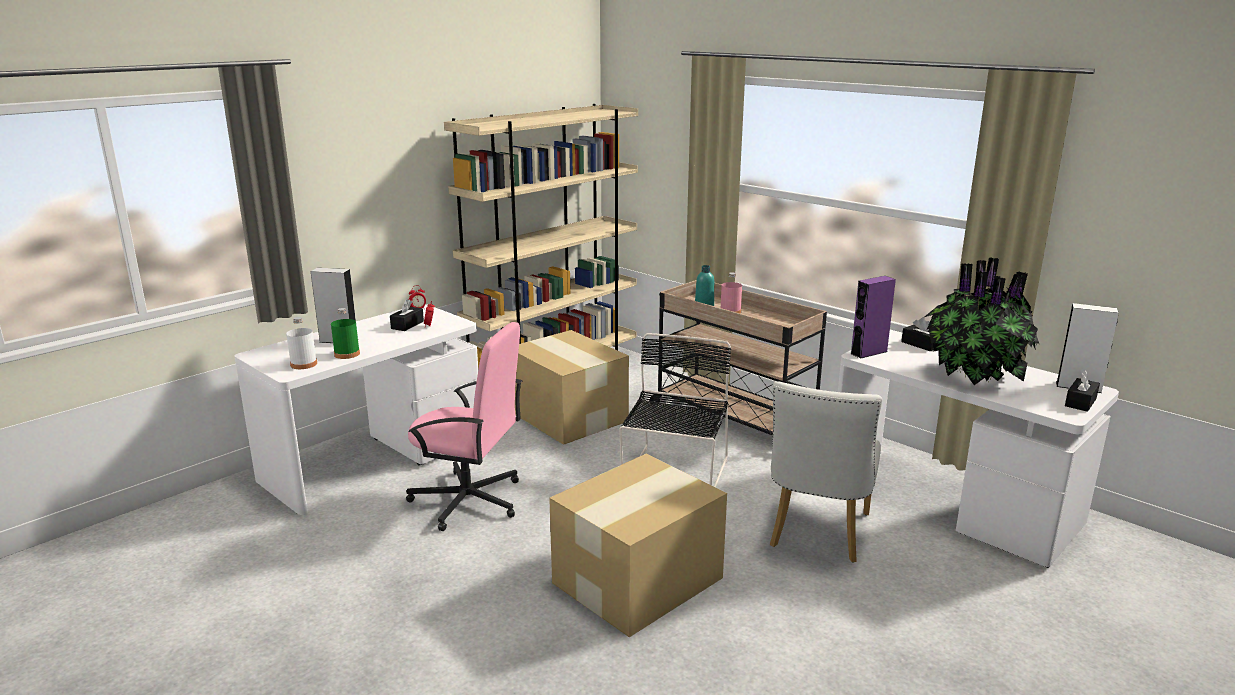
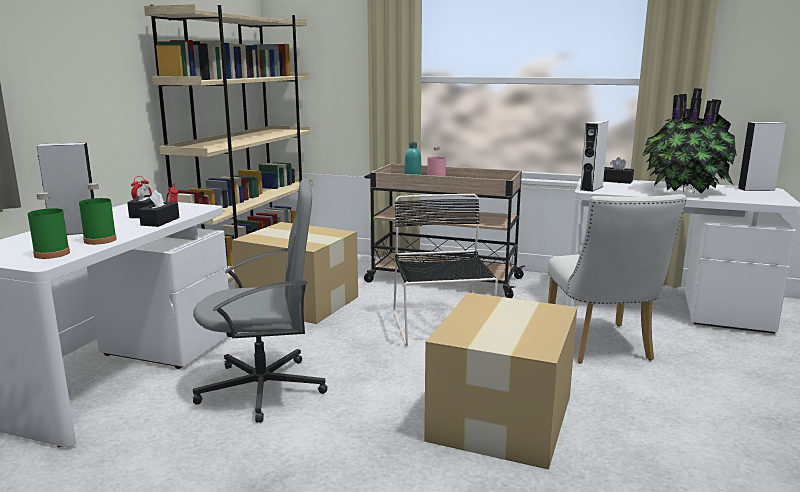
camera: 25 degrees left, 5 degrees down
(303, 364) = (52, 254): white bottle -> green bottle
(469, 501) = (264, 388): pink office chair -> grey office chair
(868, 352) = (591, 188): purple speaker -> white speaker
(1080, 402) = (775, 195): black tissue box -> black tissue box (160, 221)

